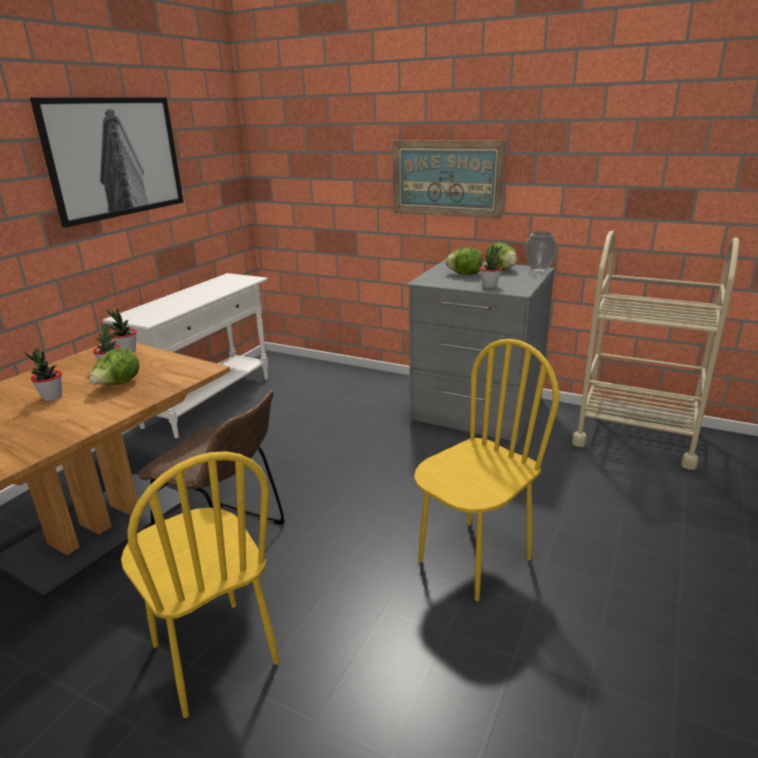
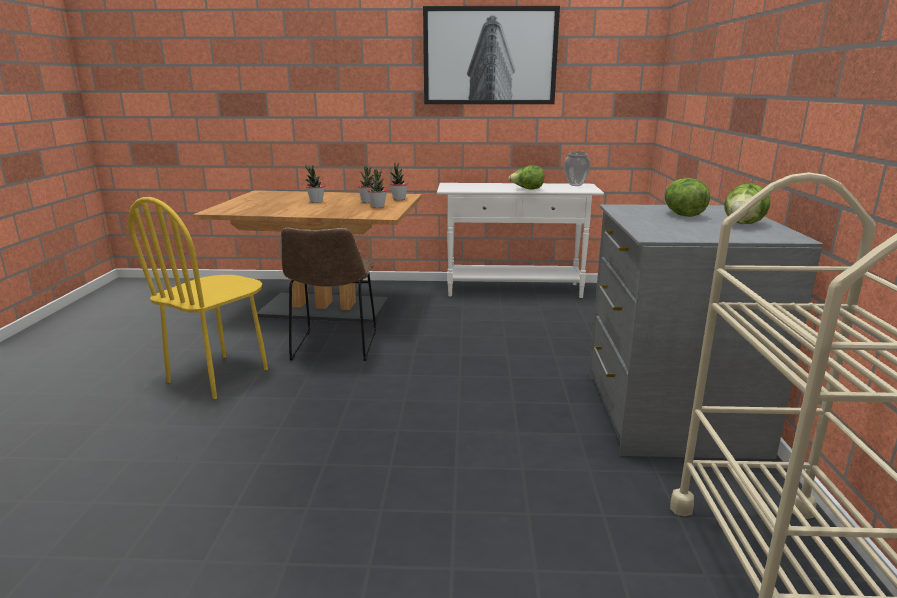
camera: 65 degrees right, 5 degrees down
(118, 385) = (343, 207): lettuce -> lettuce (527, 189)
(446, 178) = (761, 91): picture -> none
(473, 559) = (365, 460): yellow chair -> none
(489, 286) = (651, 226): potted plant -> potted plant (378, 207)
(538, 271) = (780, 237): vase -> vase (576, 185)

